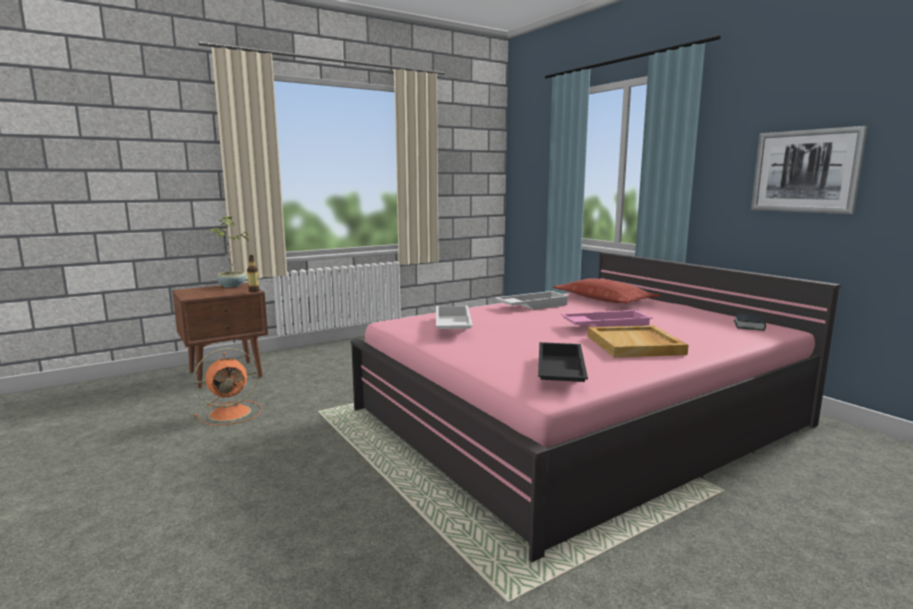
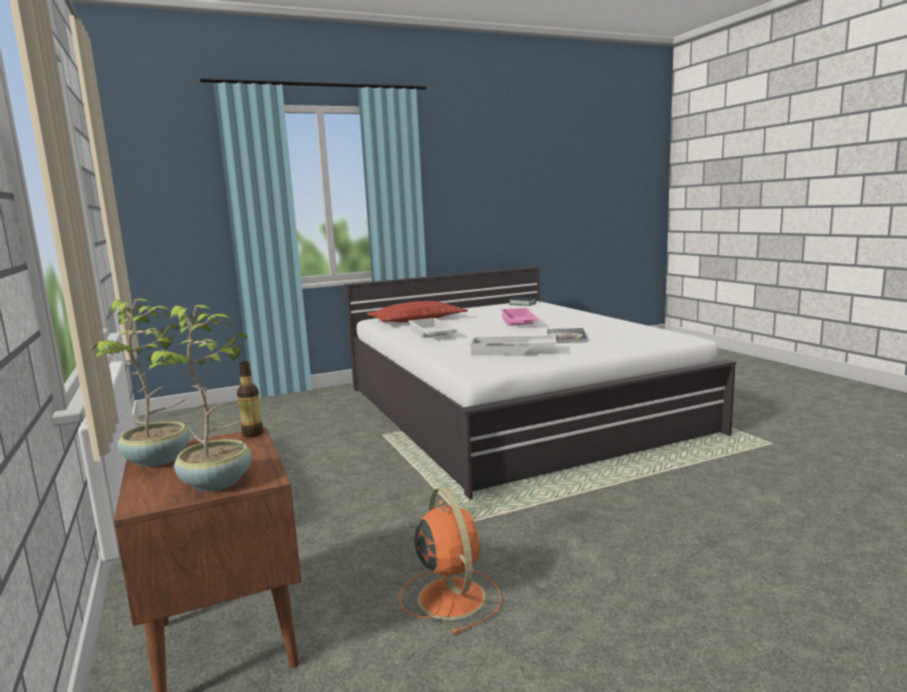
camera: 80 degrees left, 0 degrees up
(193, 294) = (218, 482): none -> potted plant
(533, 343) = (566, 337): none -> book
(558, 372) = (641, 334): black tray -> none
(580, 417) = (513, 408): pink bed -> white bed
(635, 345) = (572, 321): beige tray -> none
(805, 171) = (488, 196): picture -> none

